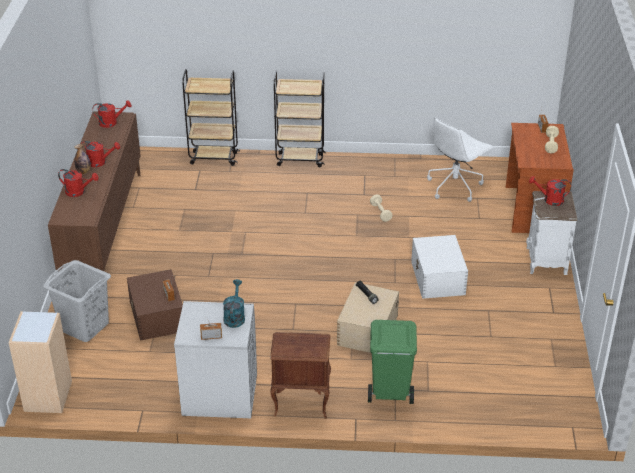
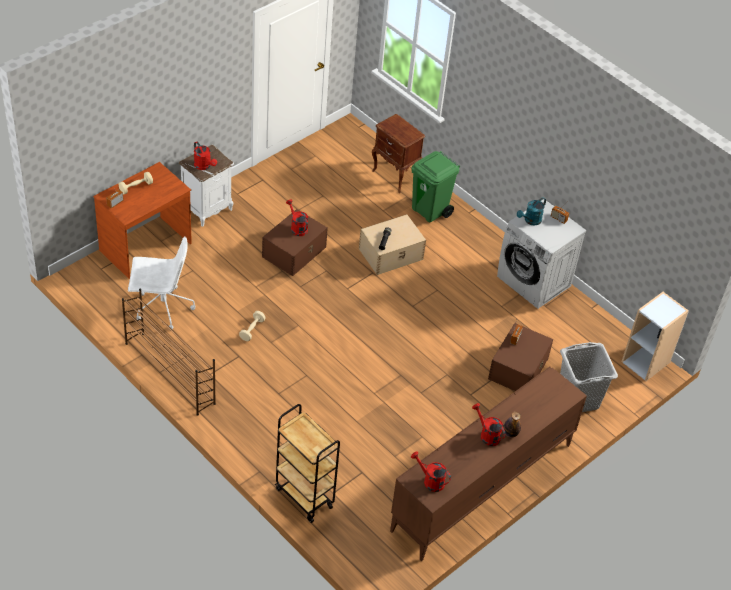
camera: 140 degrees left, 10 degrees up
(78, 192) = (534, 412): red watering can -> red watering can (297, 227)
(300, 159) = (235, 434): brown cart -> none
(300, 405) = (491, 242): brown nightstand -> brown nightstand (395, 176)
(388, 161) = (169, 372): none -> brown shoe rack
(437, 278) = (294, 251): white storage box -> brown storage box

